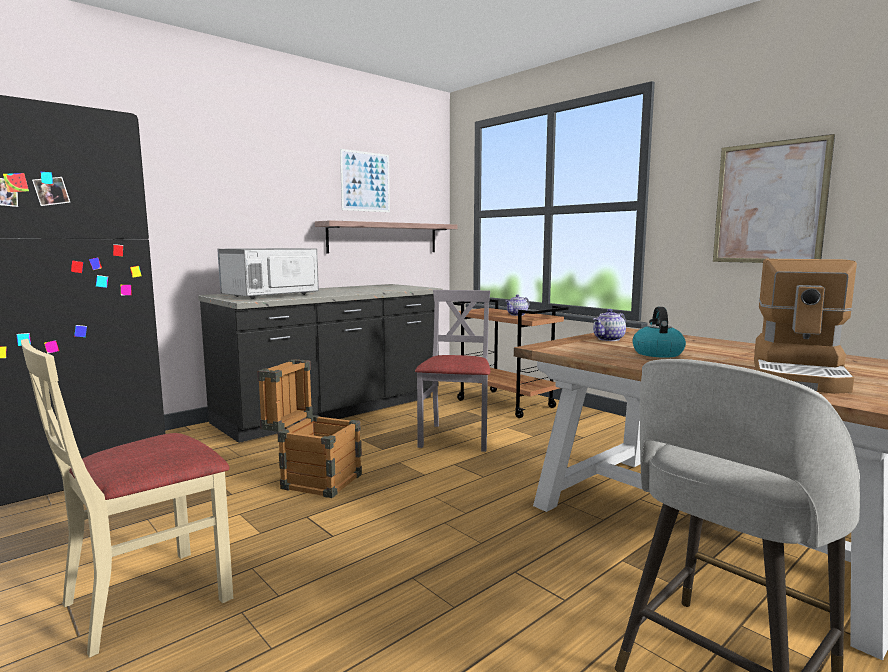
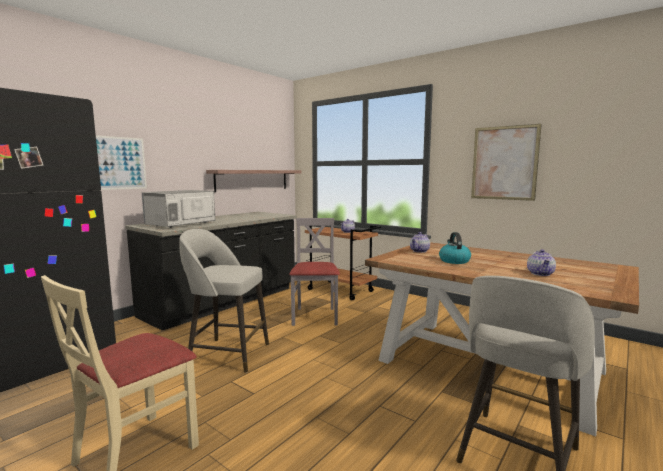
camera: 10 degrees left, 0 degrees up
(313, 480) = (227, 354): crate -> grey stool
(365, 181) = (239, 141): picture -> picture (118, 163)
(799, 375) = (540, 274): coffee machine -> teapot

